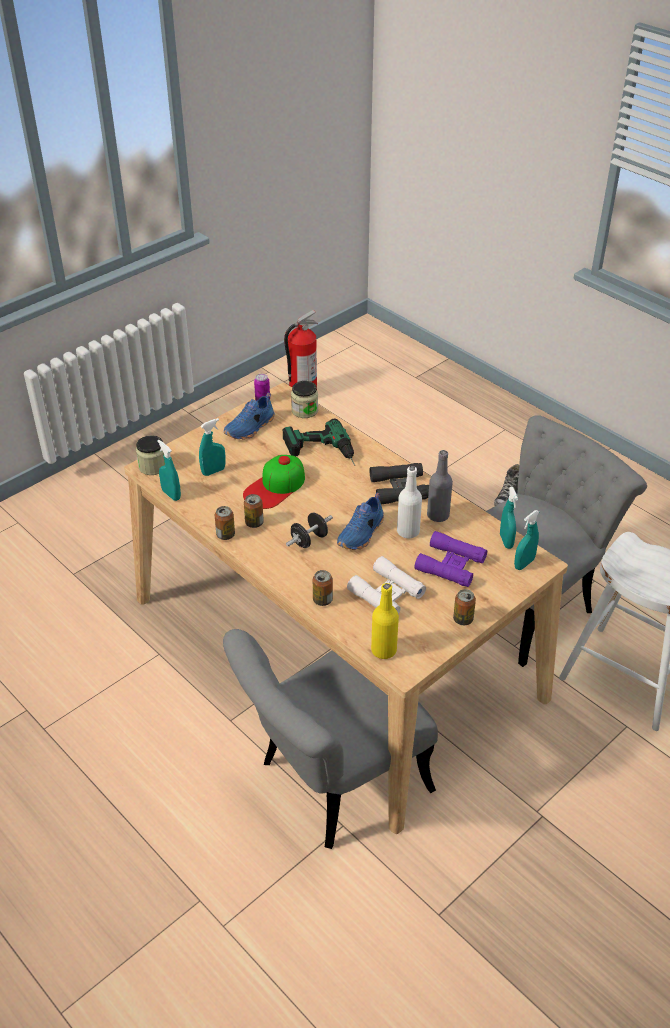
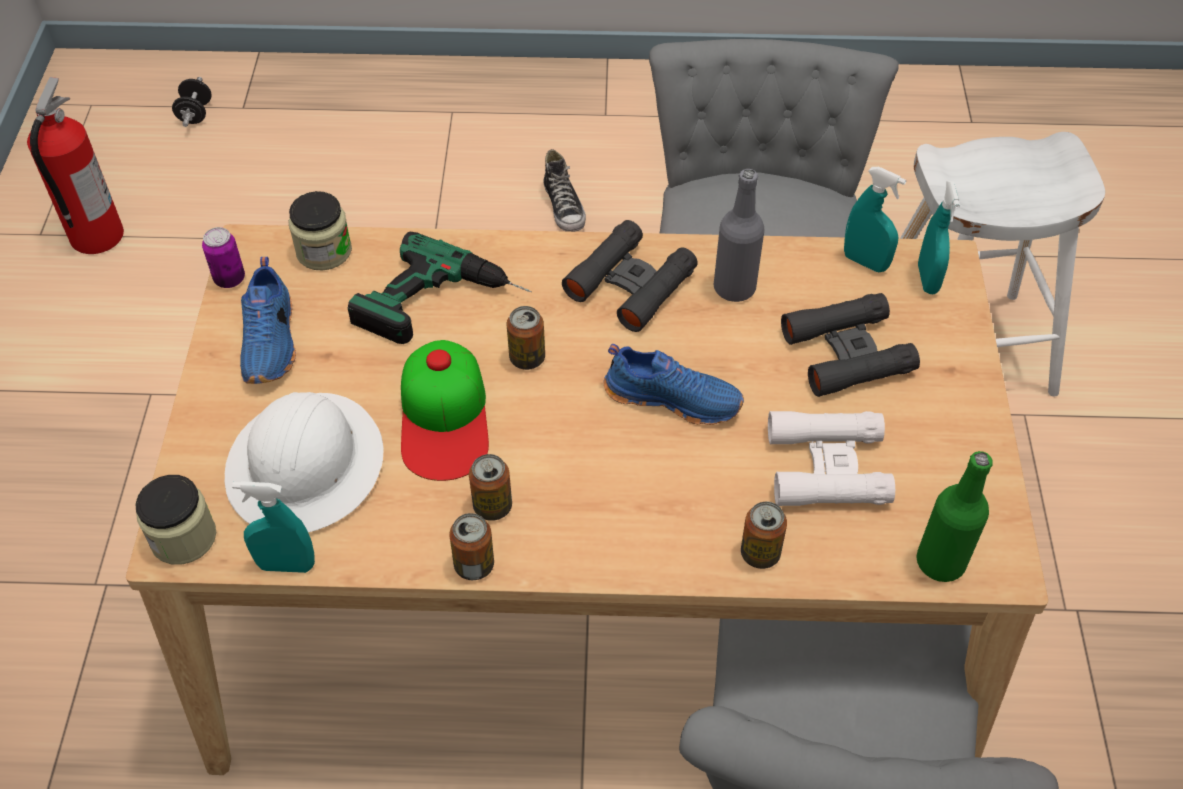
camera: 45 degrees left, 10 degrees up
(213, 471) = (306, 465): turquoise spray bottle -> white hard hat
(309, 540) = (613, 468): black dumbbell -> black dumbbell (195, 114)
(362, 534) = (673, 397): blue shoe -> blue shoe turned 60 degrees counterclockwise
(383, 650) = (940, 562): yellow bottle -> green bottle
(408, 531) = (729, 344): white bottle -> none
(450, 565) = (847, 352): purple binoculars -> black binoculars
(463, 619) = (967, 424): can -> can (527, 358)

